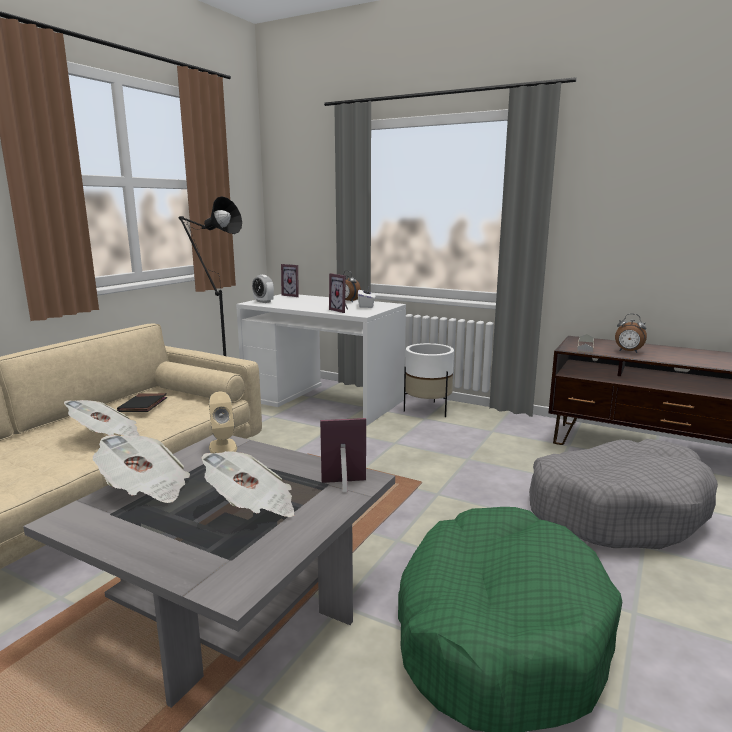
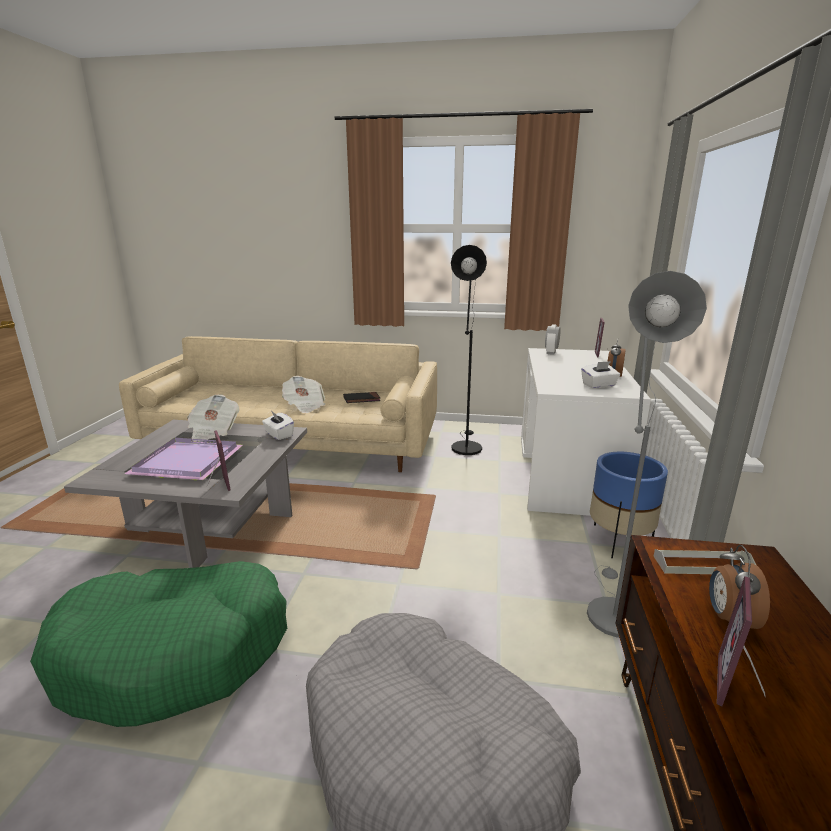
camera: 70 degrees right, 5 degrees up
(223, 447) = (279, 434): beige speaker -> white tissue box
(252, 506) = (188, 462): newspaper -> purple tray
(341, 310) = (557, 380): picture frame -> picture frame (740, 686)
(428, 410) = (619, 541): white planter -> blue planter
(497, 431) = (611, 610): none -> grey floor lamp

